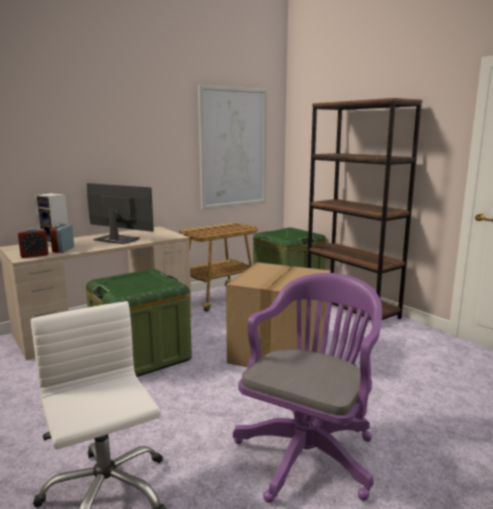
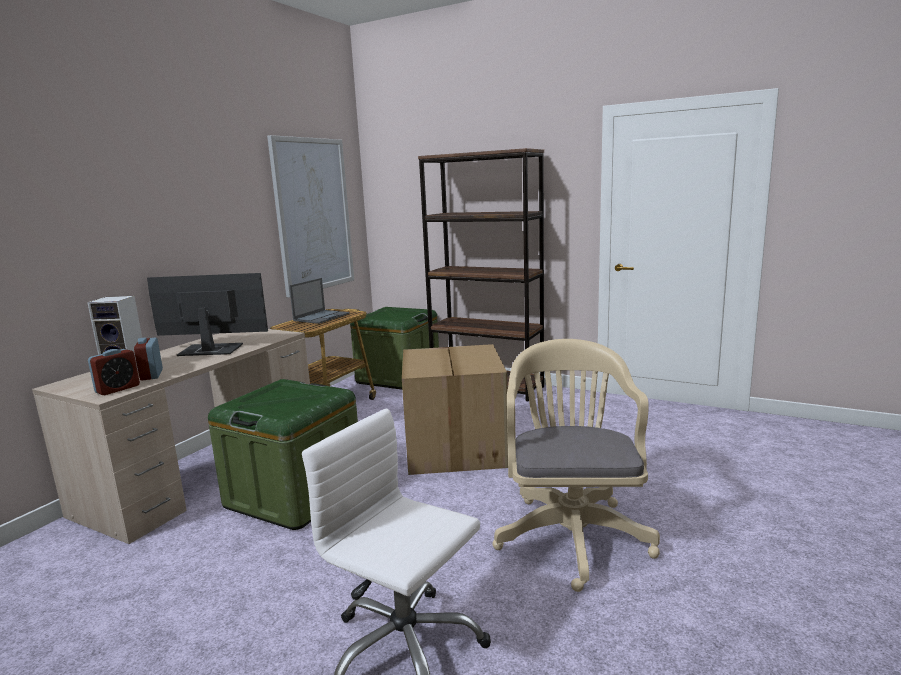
camera: 25 degrees left, 0 degrees up
(222, 228) = (322, 317): none -> laptop
(309, 451) = (571, 533): purple office chair -> beige office chair

